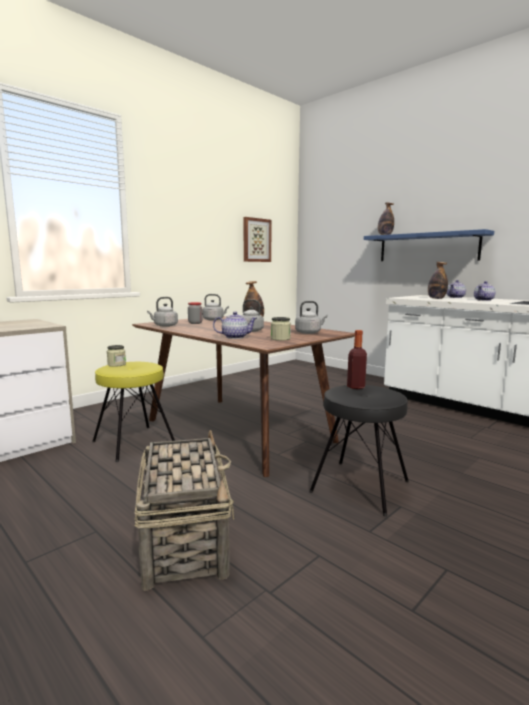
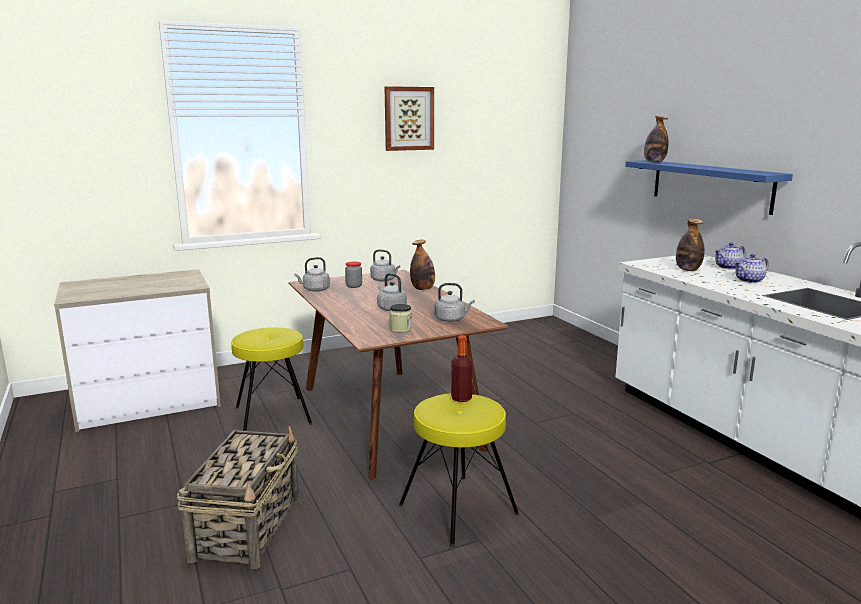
camera: 20 degrees right, 5 degrees up
(116, 364) = (257, 331): jar -> none
(235, 337) = (357, 321): teapot -> none
(256, 240) = (491, 157): picture -> picture (408, 118)
(360, 487) = (458, 509): black stool -> yellow stool

